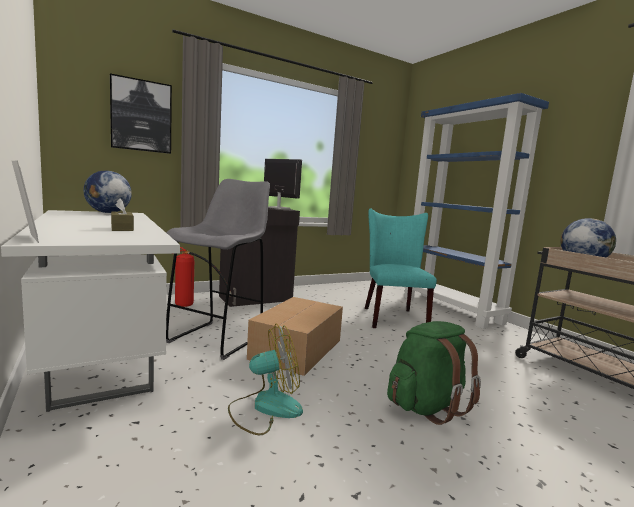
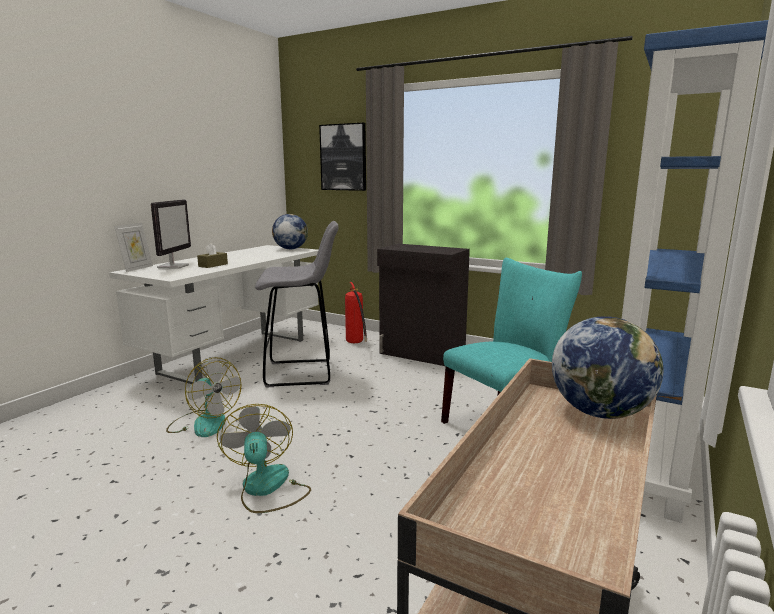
camera: 60 degrees right, 5 degrees up
(278, 208) = (445, 250): monitor -> monitor (173, 266)
(295, 349) = (320, 403): cardboard box -> none
(427, 406) = (267, 488): green backpack -> fan

